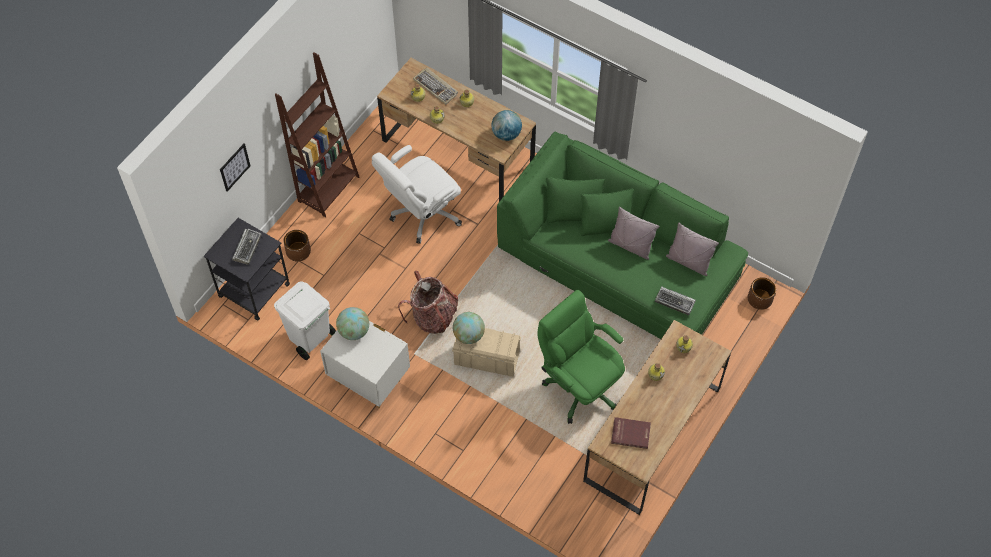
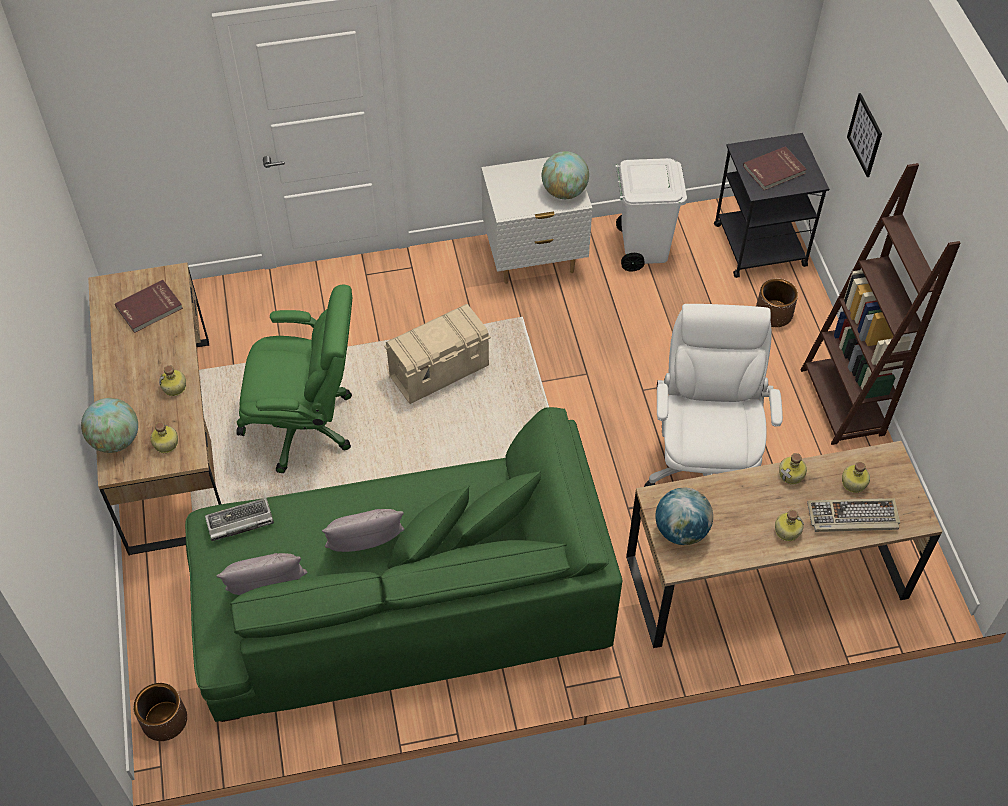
camera: 135 degrees right, 5 degrees down
(247, 247) = (774, 170): keyboard -> red book
(432, 317) = (549, 366): backpack -> none
(468, 335) = (462, 324): globe -> globe (115, 440)

